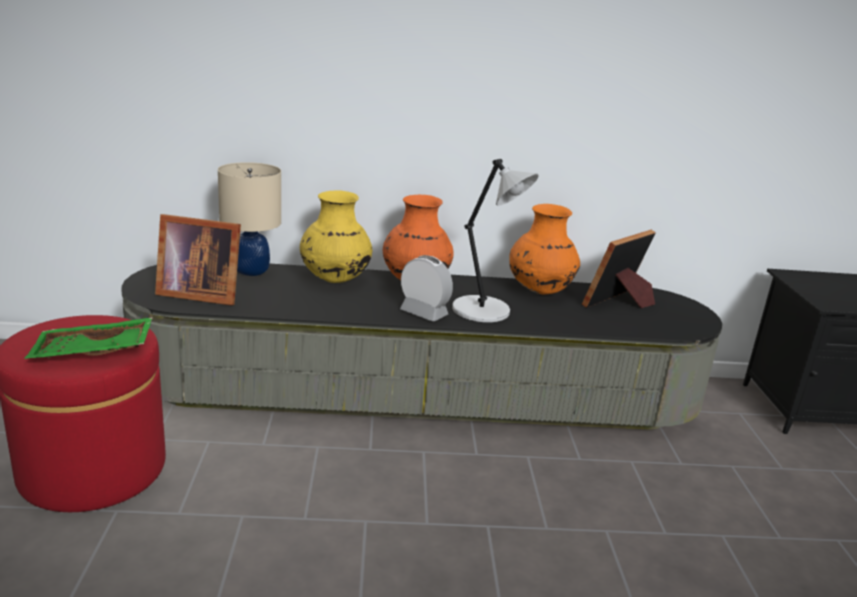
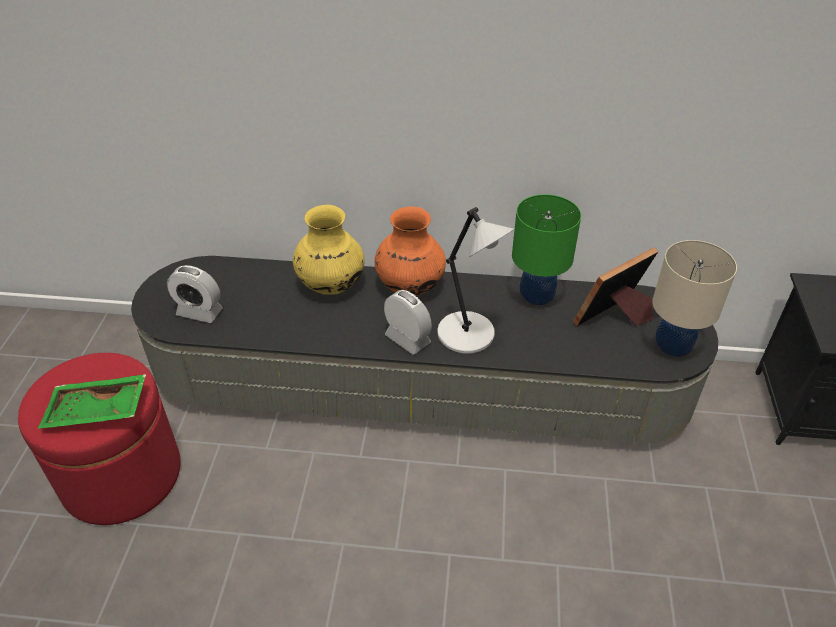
camera: 10 degrees right, 20 degrees up
(198, 293) = (199, 312): picture frame -> alarm clock
(252, 272) = (253, 276): beige table lamp -> beige table lamp (674, 348)
(539, 290) = (535, 298): orange vase -> green table lamp

